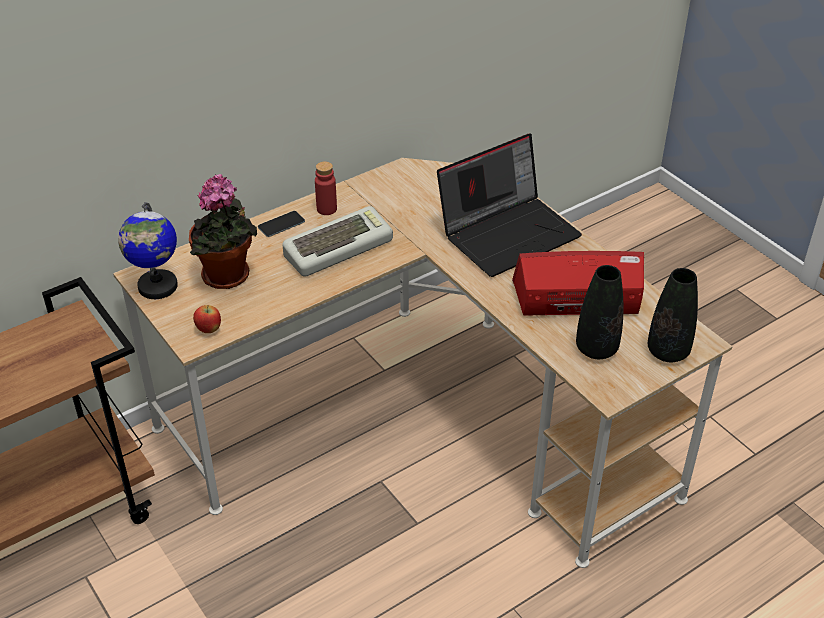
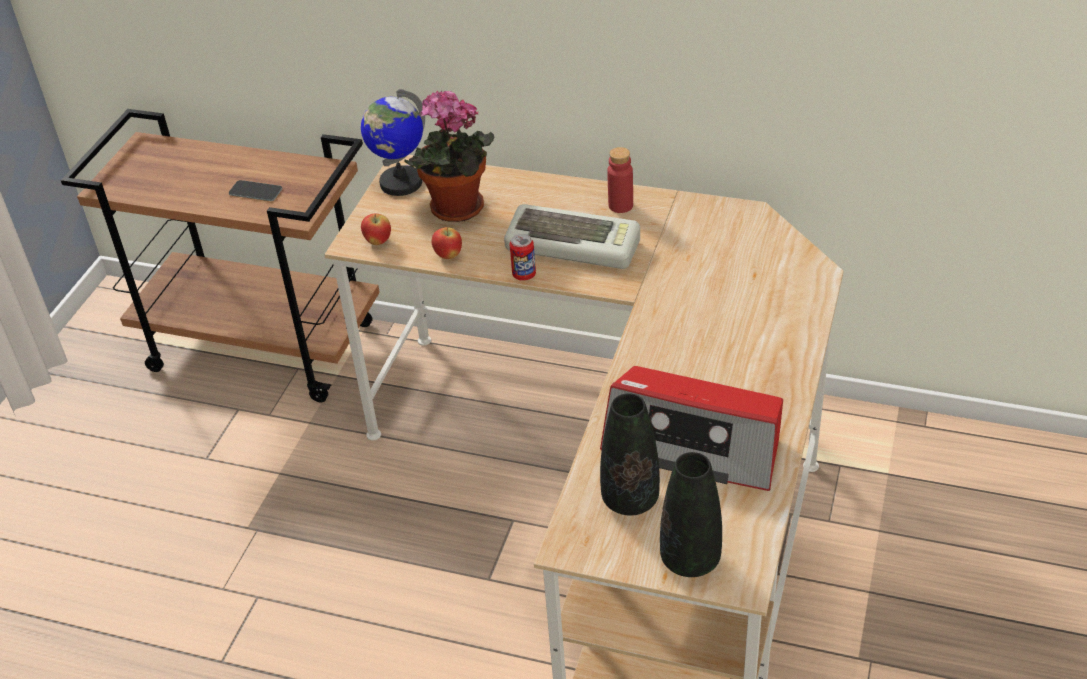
camera: 55 degrees right, 0 degrees up
(272, 305) = (448, 256): none -> apple
(281, 224) = (564, 194): phone -> phone (255, 191)
(339, 283) = (524, 275): none -> can
(509, 232) = (741, 337): laptop -> none
(577, 299) = (694, 444): radio -> radio turned 150 degrees clockwise

